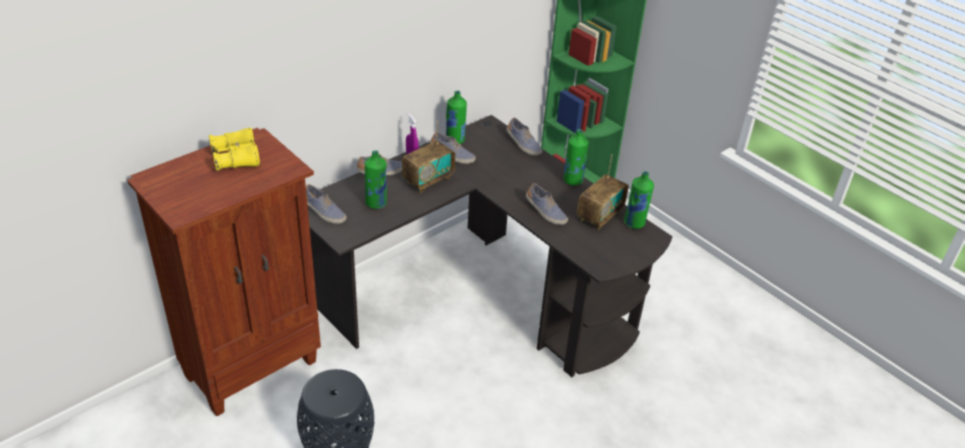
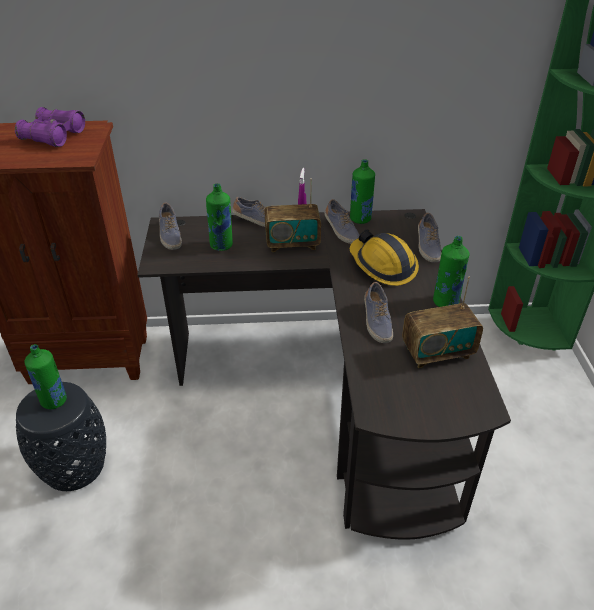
camera: 40 degrees right, 0 degrees up
(236, 158) = (53, 136): yellow binoculars -> purple binoculars
(508, 171) = (382, 266): none -> hard hat
(634, 223) = (473, 380): green bottle -> green bottle (54, 401)

